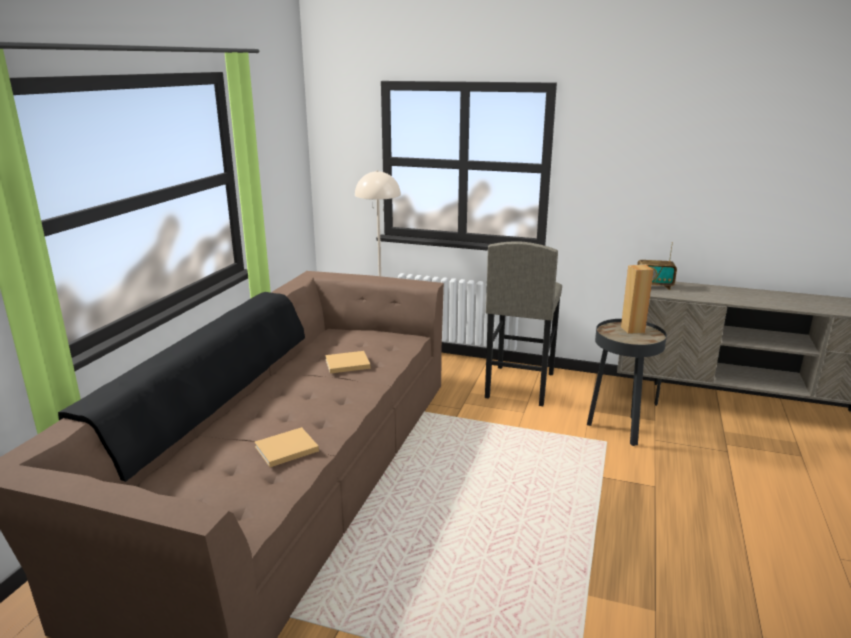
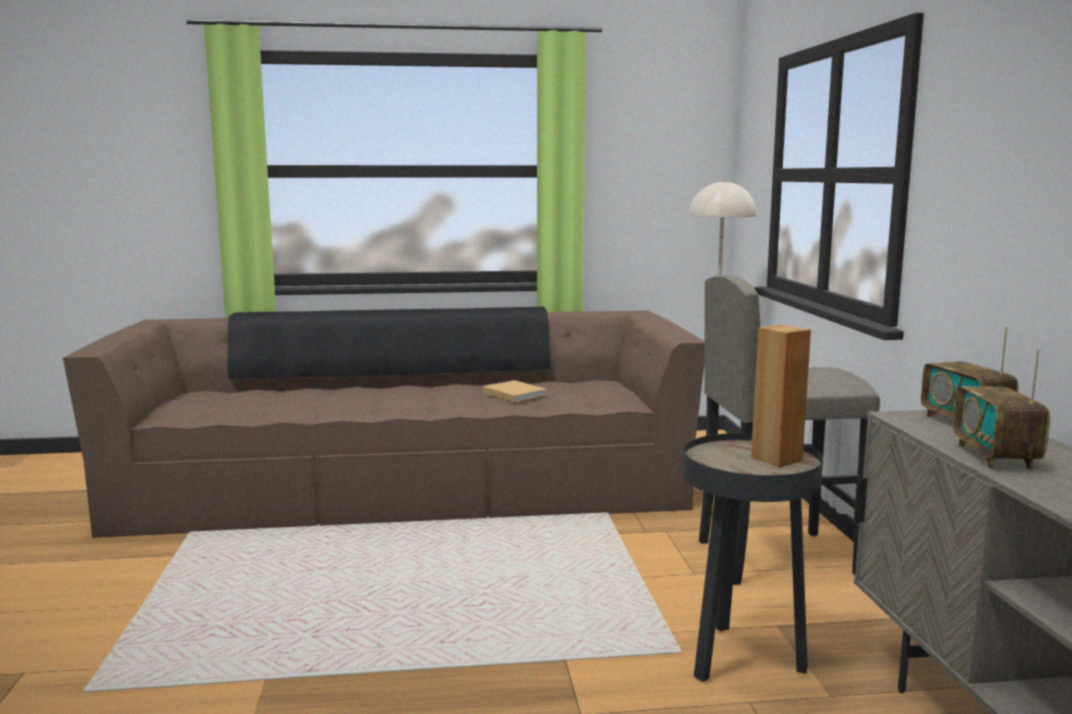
camera: 65 degrees right, 10 degrees down
(285, 449) = (307, 405): beige book -> none
(703, 296) = (995, 457): none -> radio

